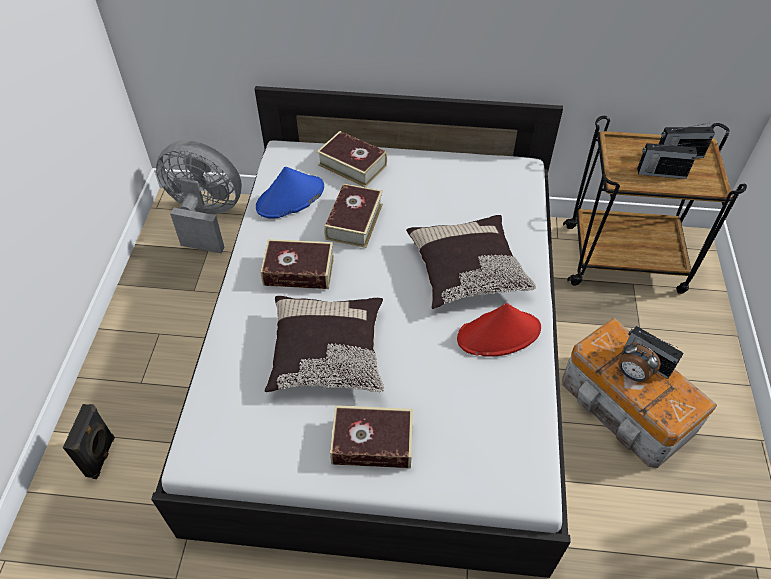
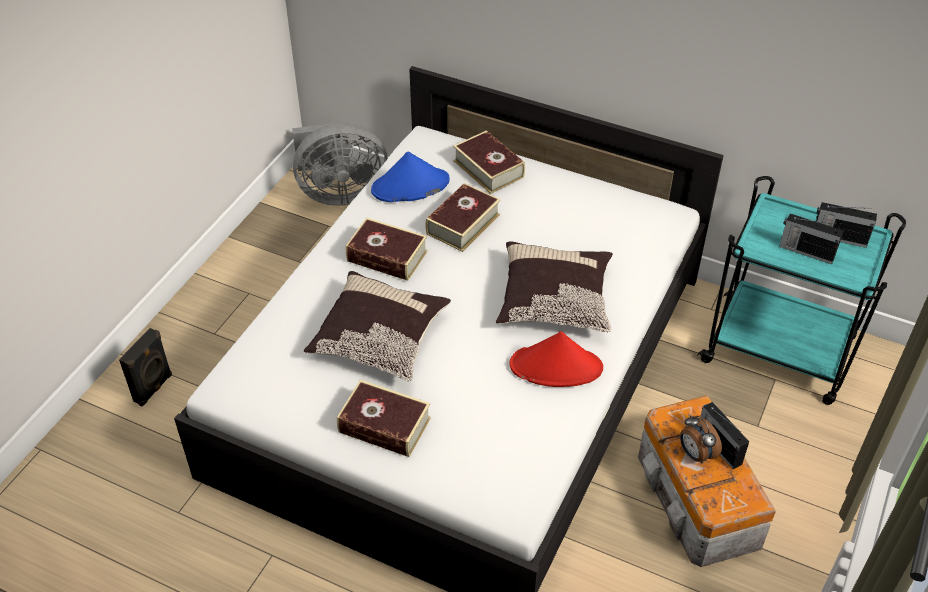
camera: 20 degrees right, 5 degrees down
(206, 218) = (339, 193): grey fan -> grey fan turned 135 degrees clockwise
(625, 259) = (780, 351): brown cart -> turquoise cart

